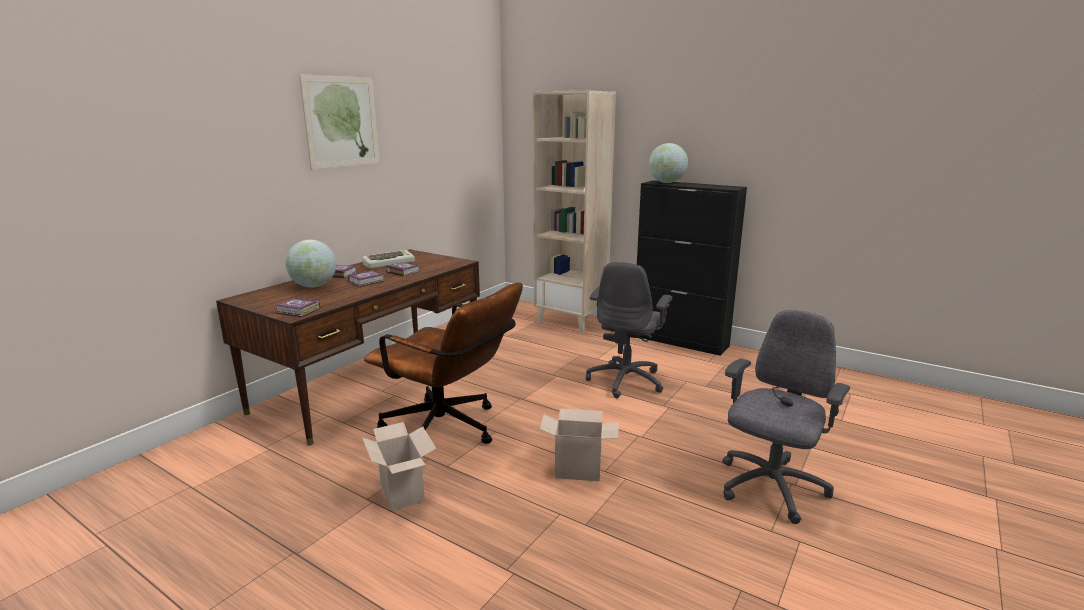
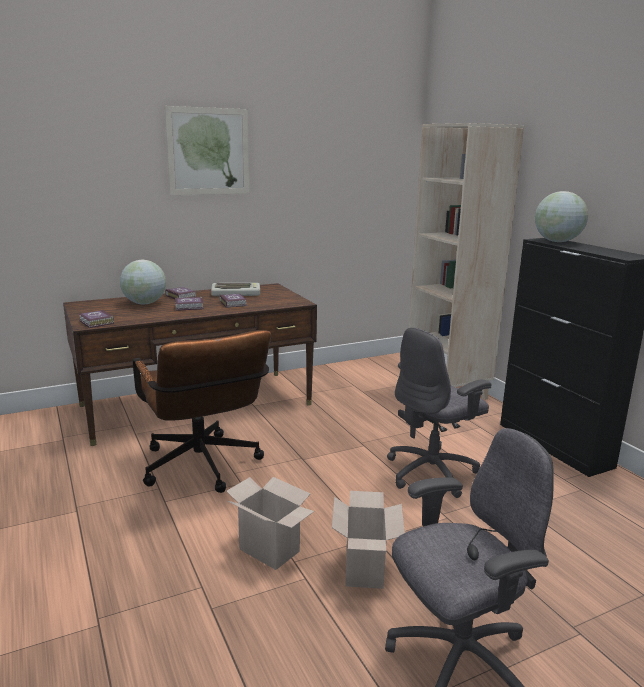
camera: 30 degrees right, 0 degrees up
(404, 493) = (105, 513): cardboard box -> cardboard box (365, 571)

